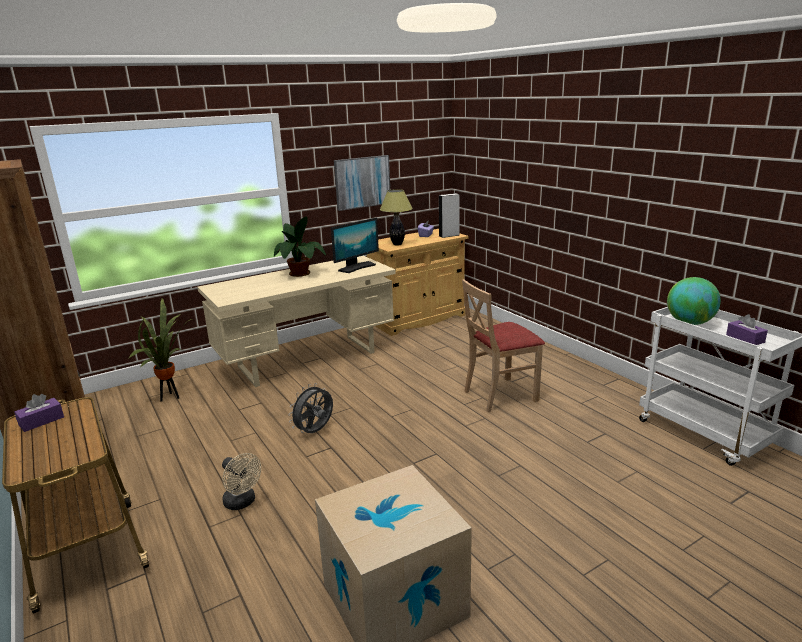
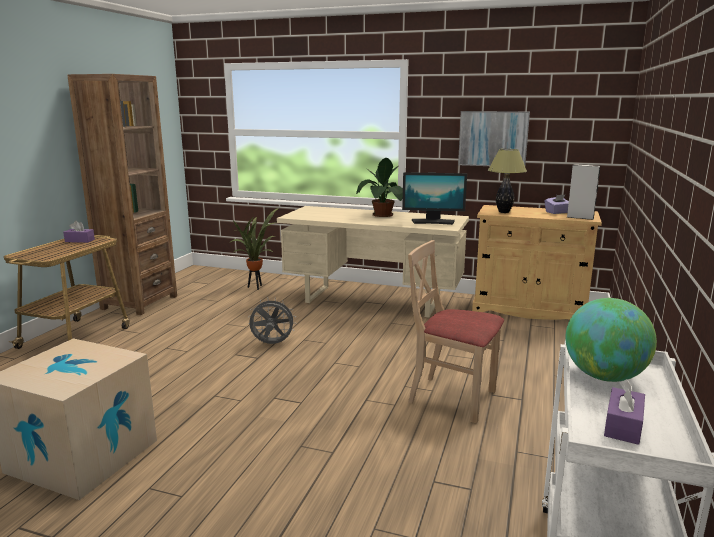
camera: 50 degrees right, 5 degrees down
(242, 503) = (157, 357): beige fan -> none

